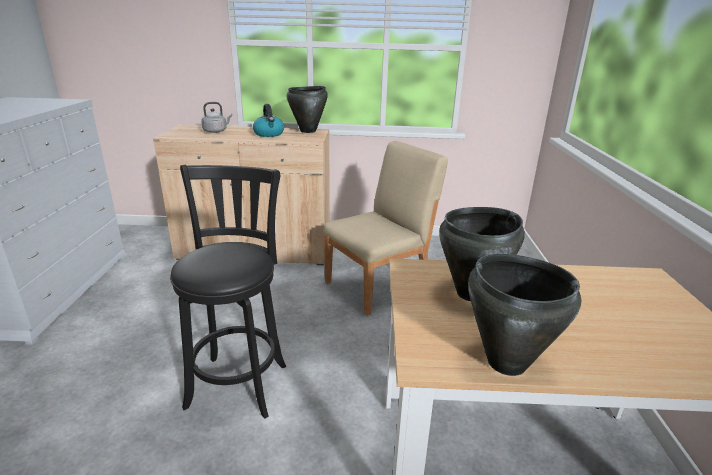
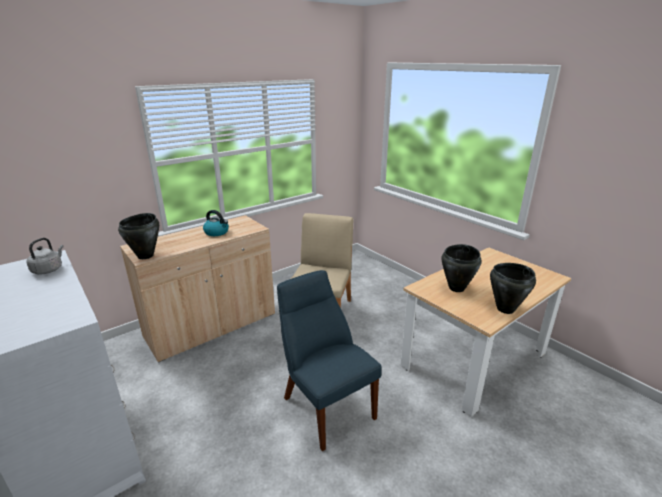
camera: 40 degrees left, 0 degrees up
(216, 131) = (171, 242): grey kettle -> grey kettle (49, 269)
(239, 382) = (326, 405): black stool -> blue chair
(308, 131) = (237, 221): black cooking pot -> black cooking pot (146, 256)

